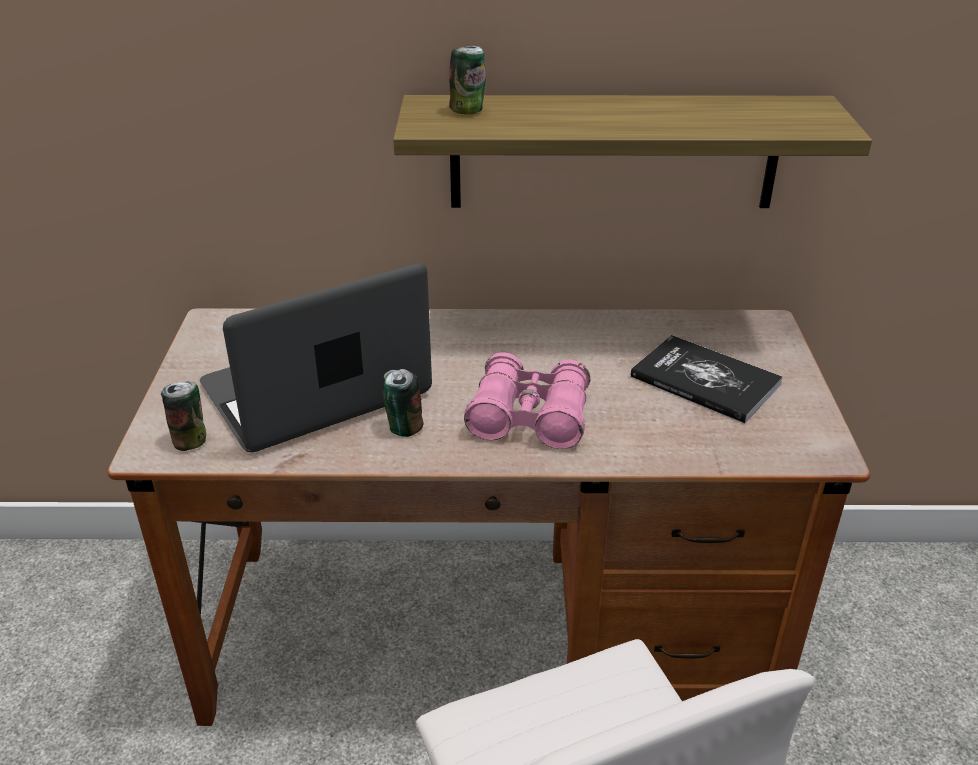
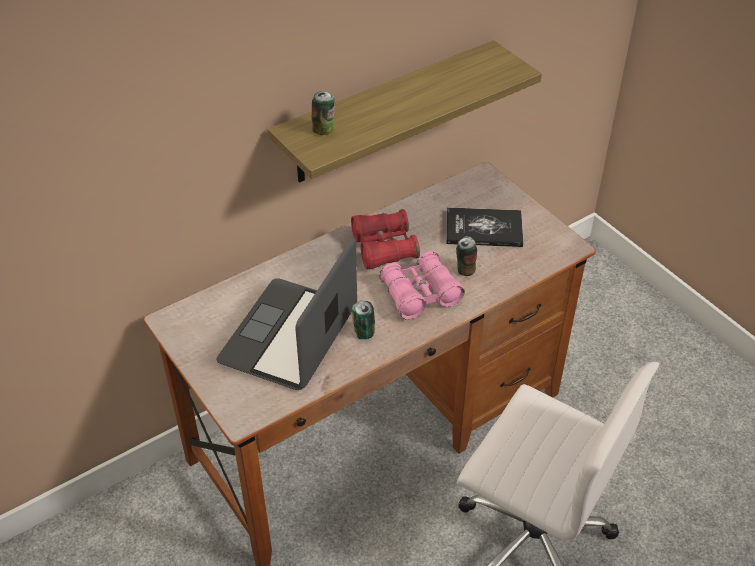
camera: 35 degrees left, 10 degrees up
(190, 441) = (257, 400): can -> can (465, 269)
(540, 349) = (384, 248): none -> red binoculars

